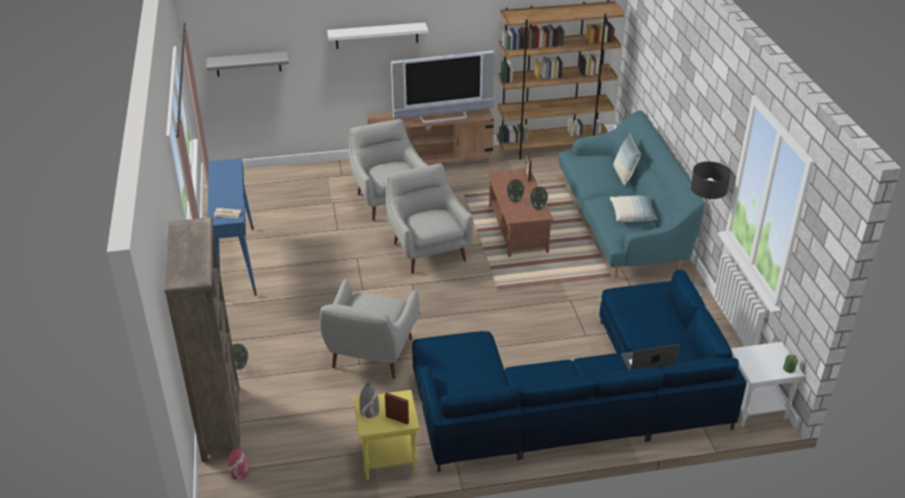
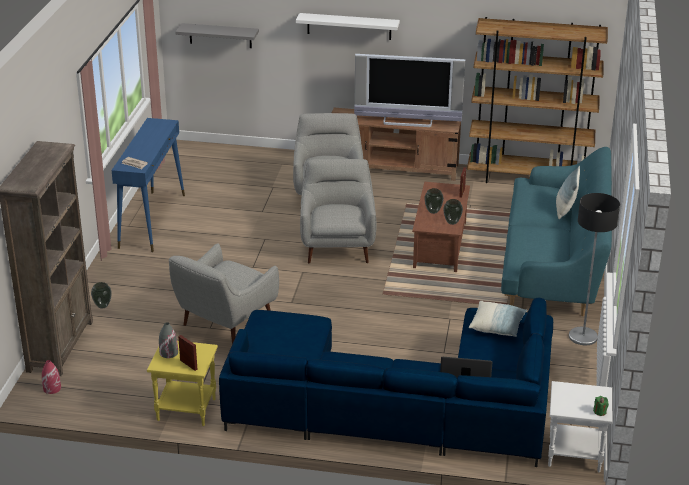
camera: 20 degrees right, 5 degrees down
(632, 215) = (547, 247): pillow -> pillow (497, 326)

